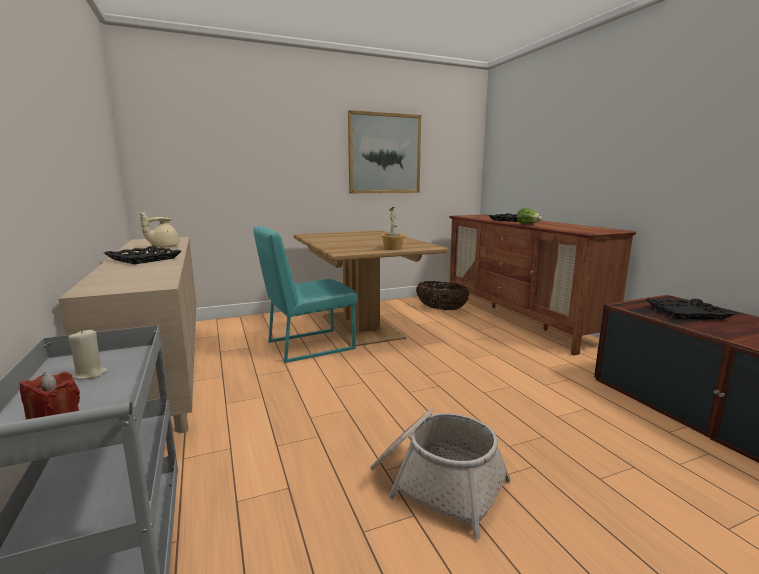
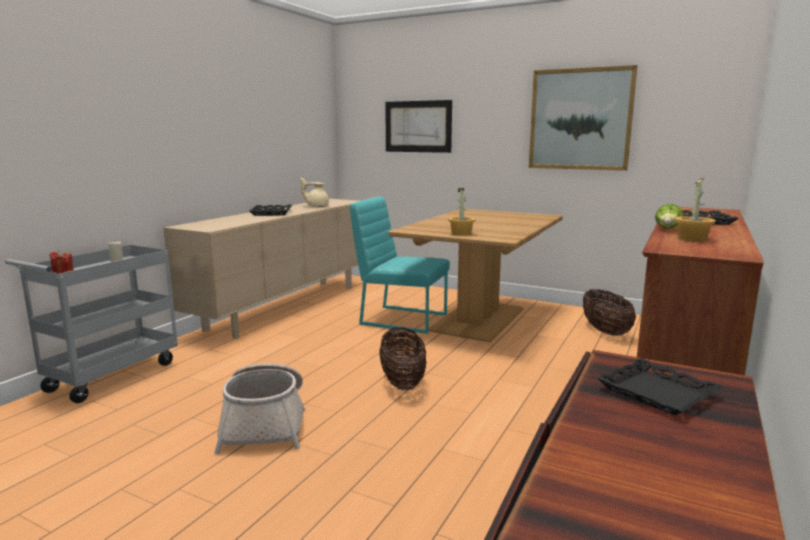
camera: 50 degrees right, 0 degrees up
(235, 155) = (418, 126): none -> picture
(431, 389) = (402, 382): none -> basket
(564, 227) = (693, 238): none -> potted plant

